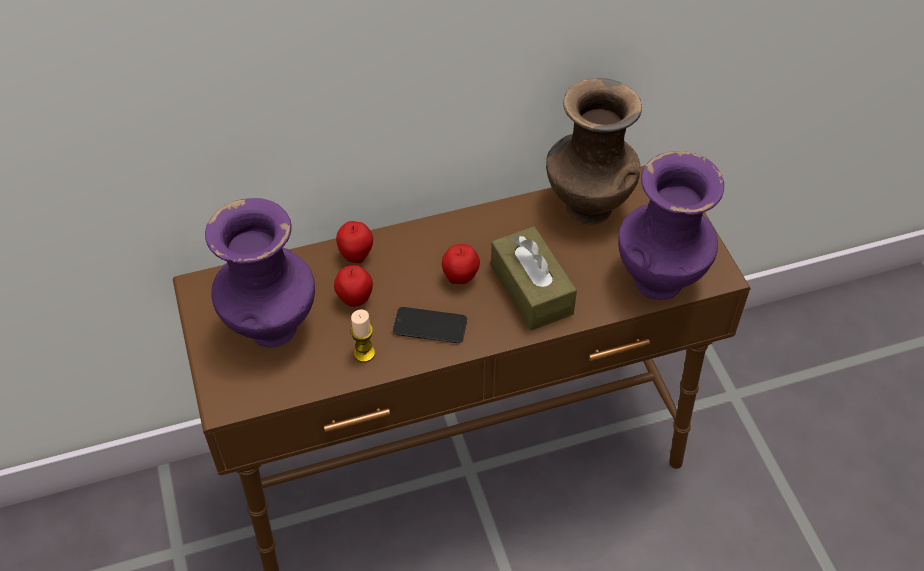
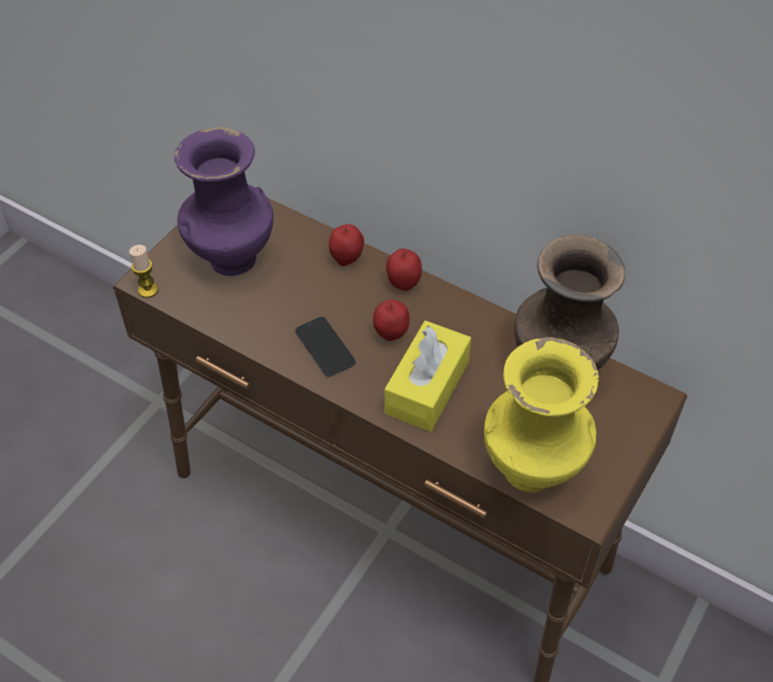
camera: 50 degrees right, 0 degrees up
(355, 300) = (304, 287): apple -> apple (403, 284)
(364, 353) = (260, 326): candle -> candle (148, 290)
(531, 290) = (427, 387): brown tissue box -> yellow tissue box
(659, 279) = (533, 469): purple vase -> yellow vase

